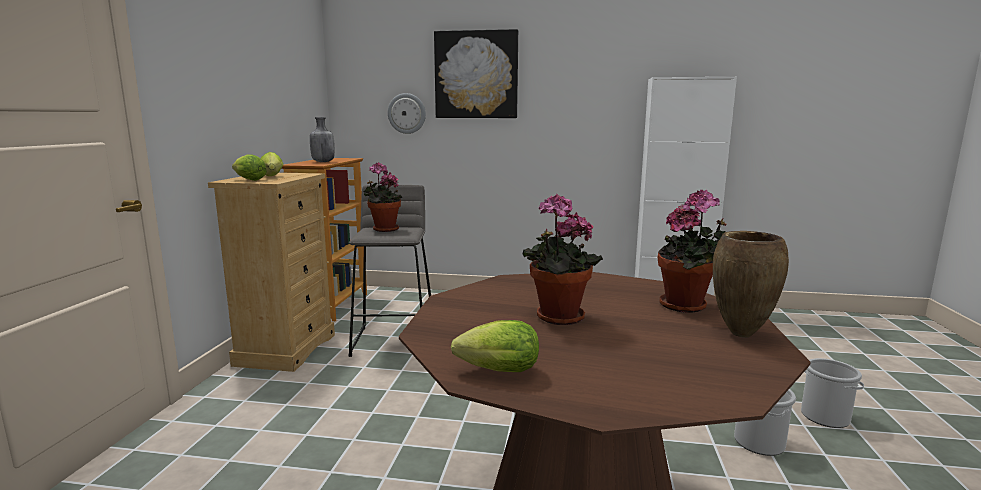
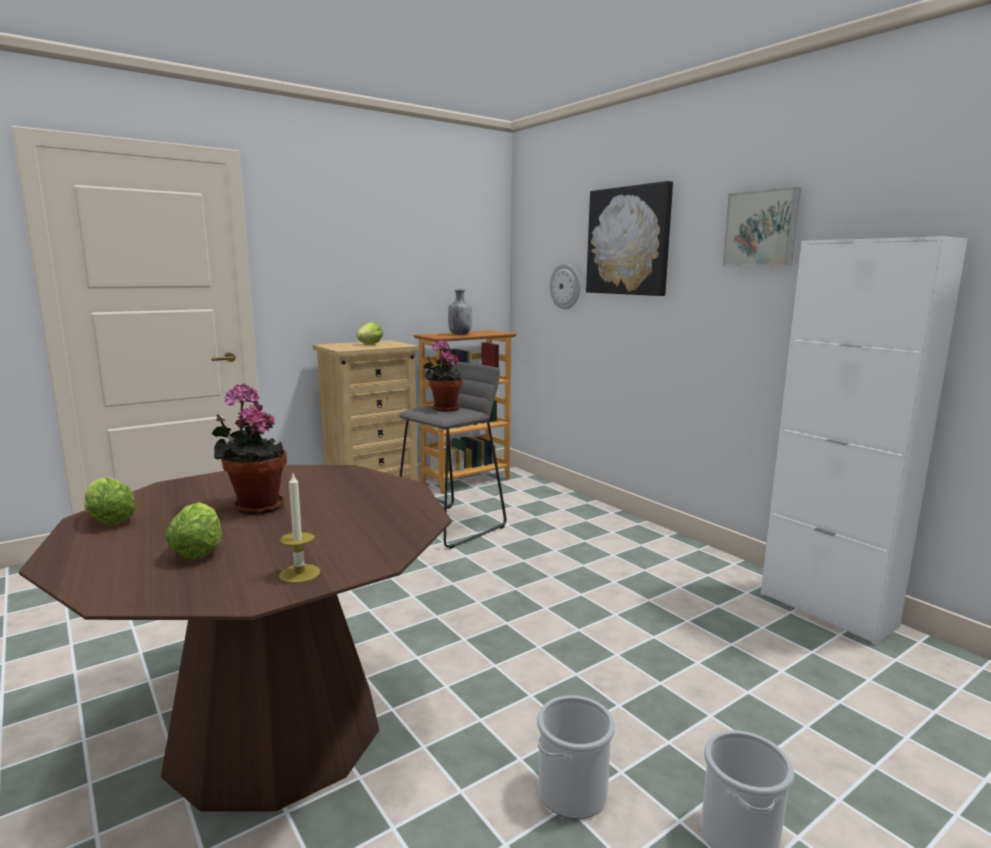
camera: 45 degrees right, 0 degrees up
(248, 180) = (340, 345): lettuce -> lettuce (199, 549)
(596, 69) = (762, 229): none -> picture
(687, 306) = (366, 538): potted plant -> none
(739, 334) = (299, 573): brown vase -> candle

